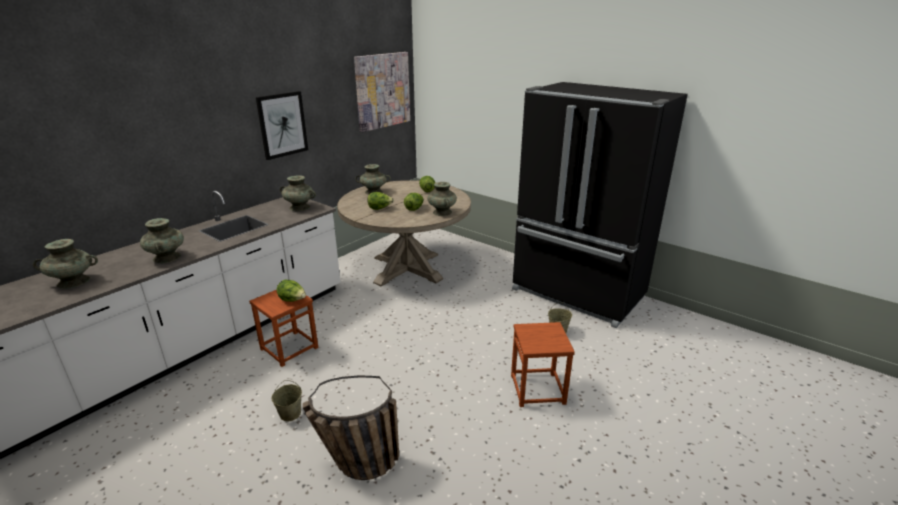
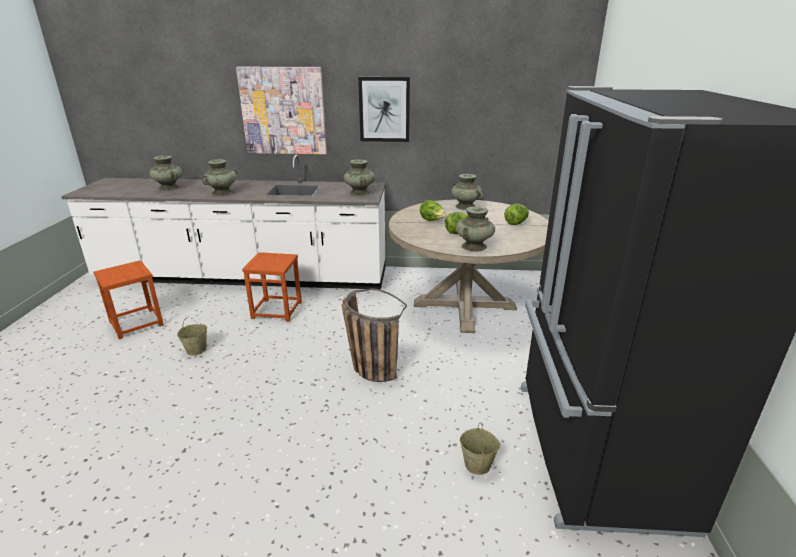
camera: 55 degrees right, 0 degrees up
(293, 300) = (273, 265): lettuce -> none
(354, 466) = (148, 411): basket -> basket (367, 365)
(382, 91) = (532, 92): picture -> picture (283, 111)
(538, 389) = (335, 492): brown stool -> brown stool (136, 324)

